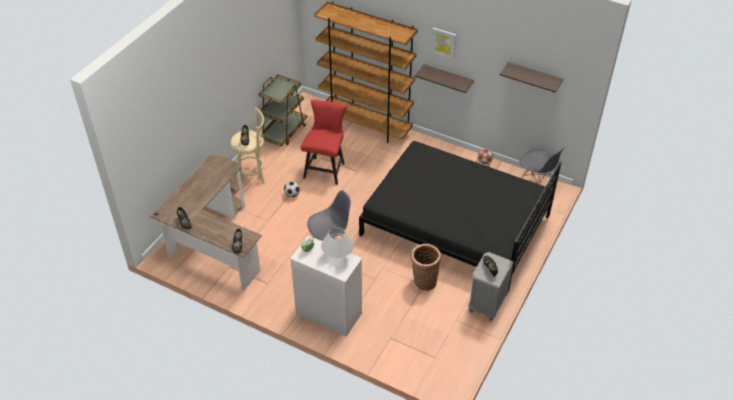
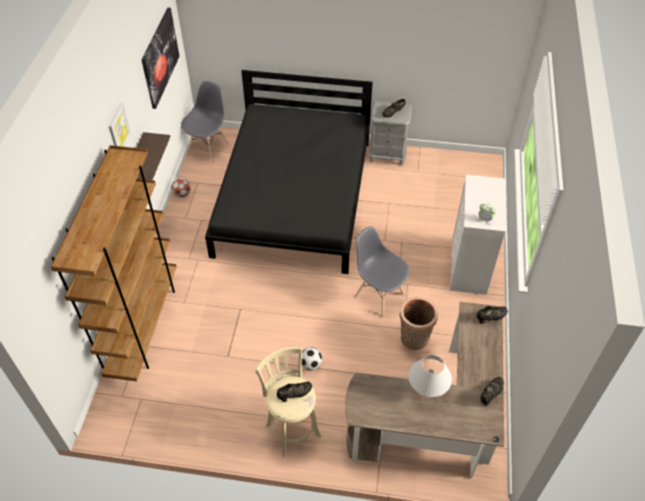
camera: 110 degrees left, 5 degrees up
(283, 131) = (185, 425): brown cart -> none
(326, 168) = (247, 343): red chair -> none
(337, 257) = (477, 193): white table lamp -> white table lamp (427, 389)
(424, 281) = (383, 204): basket -> basket (414, 340)
(534, 77) = (160, 57): shelf -> picture

